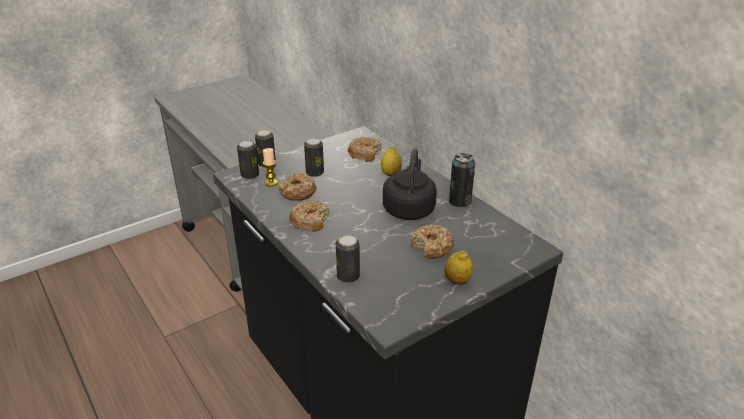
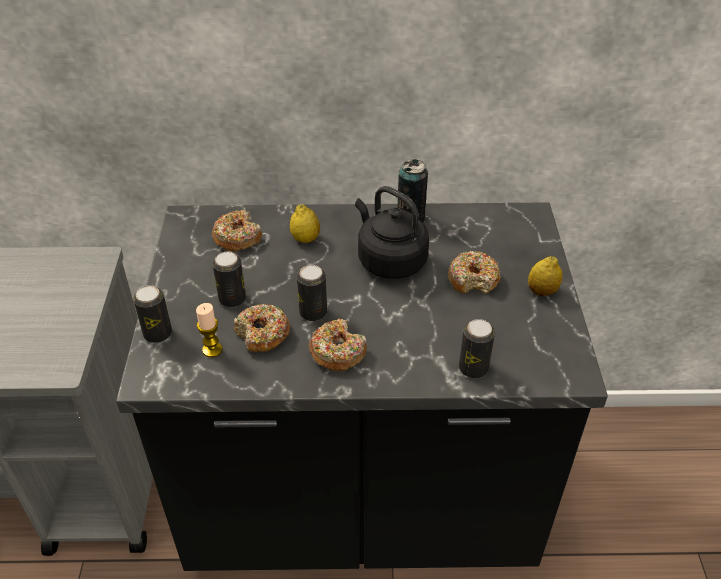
camera: 55 degrees left, 10 degrees up
(250, 175) = (168, 363): can -> can (313, 312)

